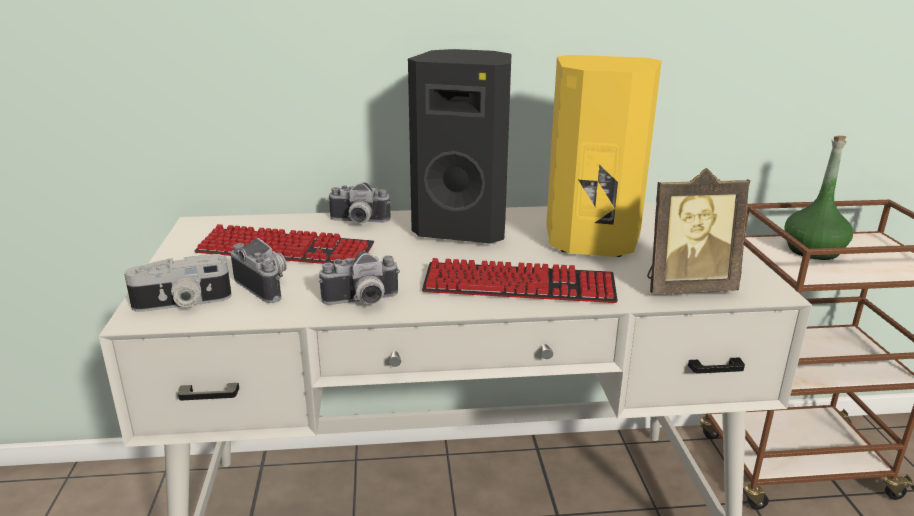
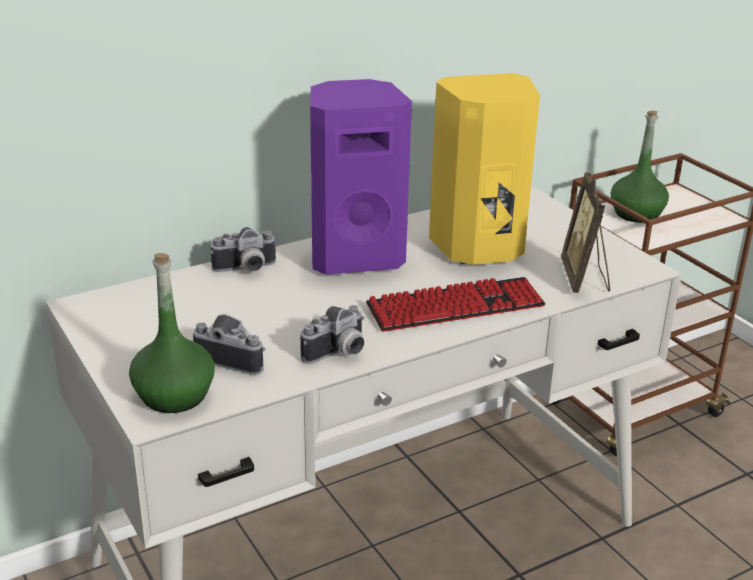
camera: 25 degrees left, 5 degrees up
(182, 303) = (174, 395): camera -> green bottle
(285, 250) = (209, 317): keyboard -> none
(463, 229) = (355, 257): black speaker -> purple speaker
(686, 287) = (585, 278): picture frame -> picture frame turned 120 degrees clockwise

